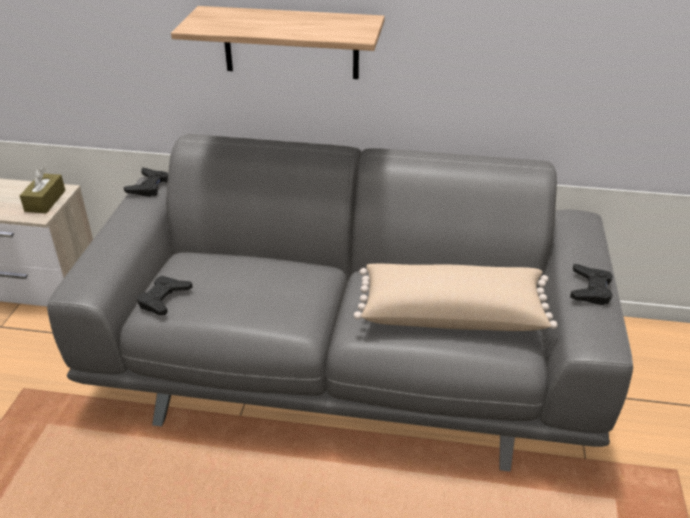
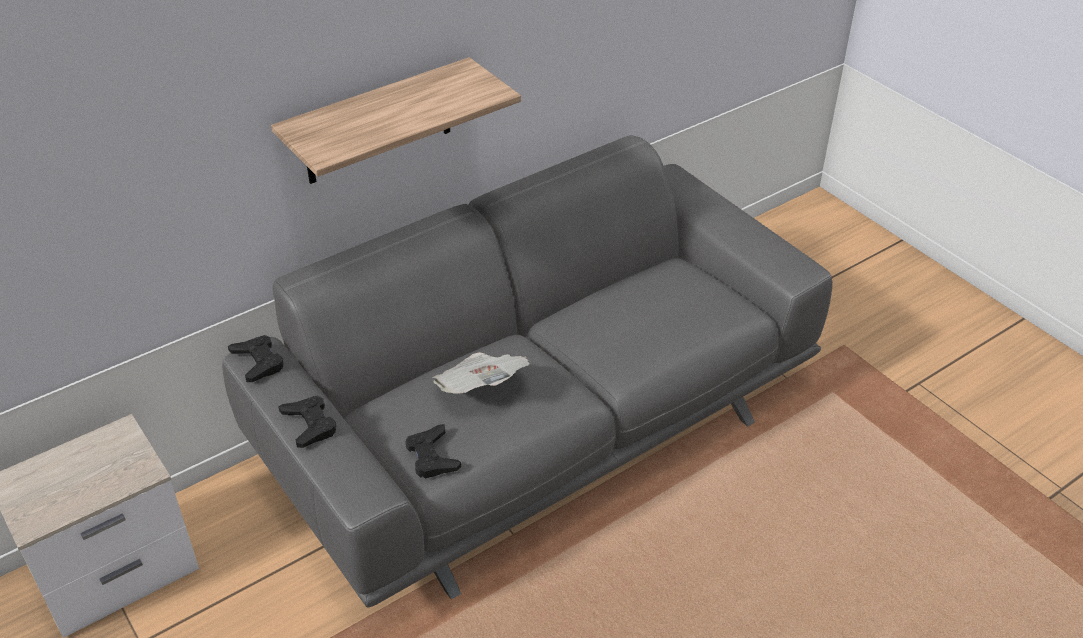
camera: 45 degrees left, 5 degrees up
(45, 201) = (122, 454): brown tissue box -> none
(256, 282) = (480, 389): none -> newspaper
(451, 313) = (667, 313): beige pillow -> none
(590, 289) = (747, 232): black game controller -> black game controller (310, 425)

